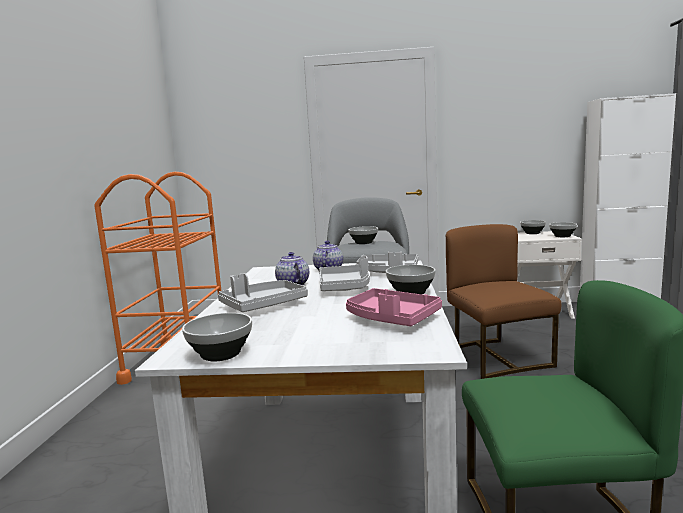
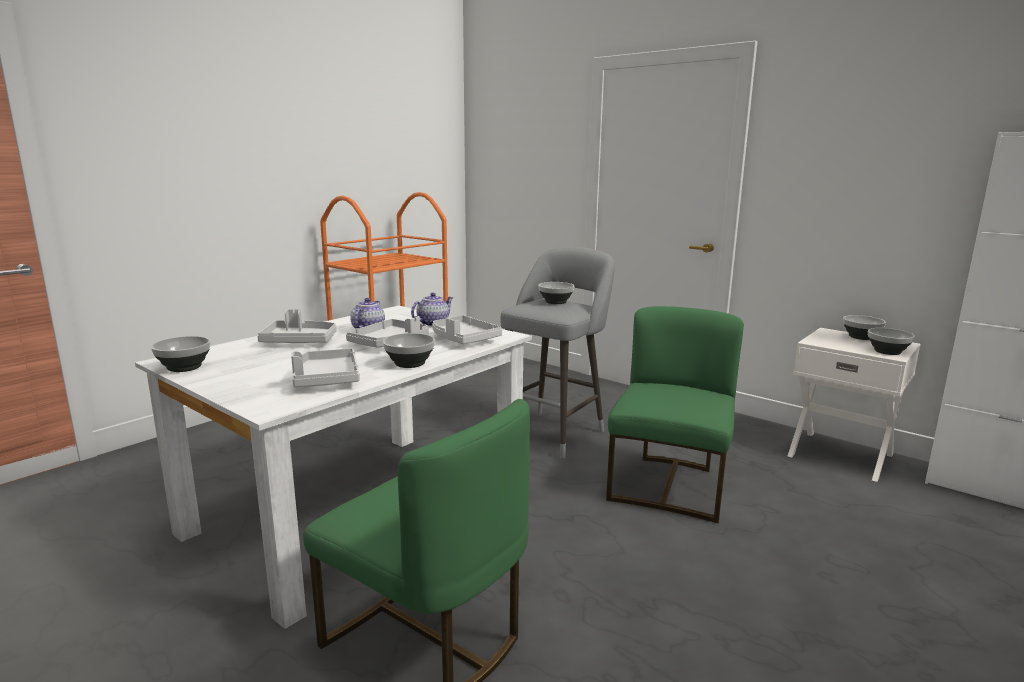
camera: 35 degrees right, 5 degrees up
(391, 319) = (326, 379): pink tray -> grey tray
(497, 357) = (669, 486): brown chair -> green chair

